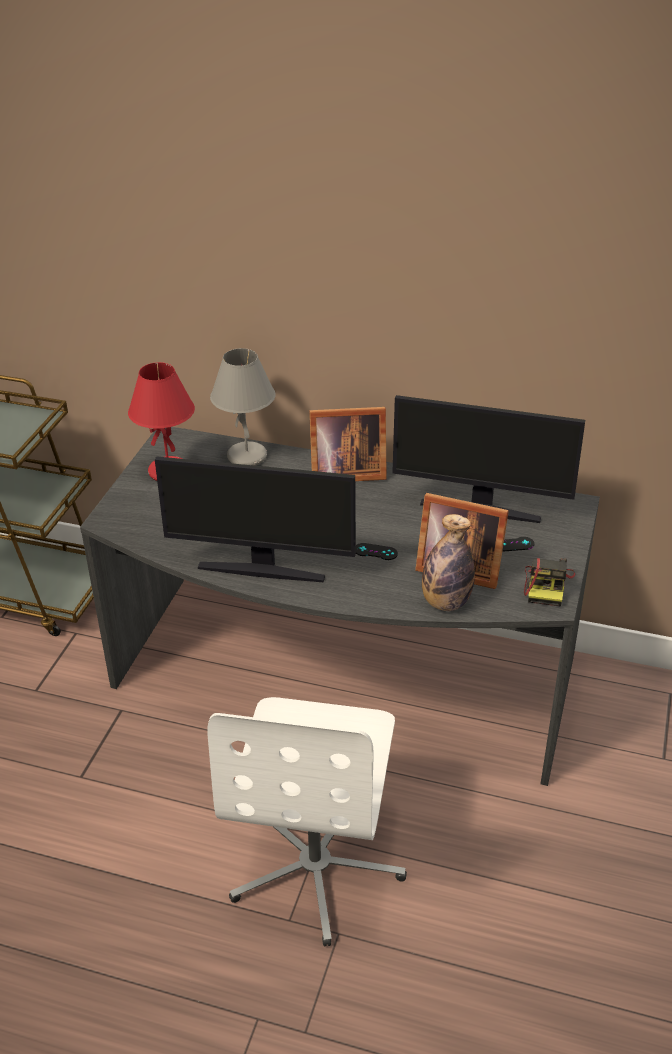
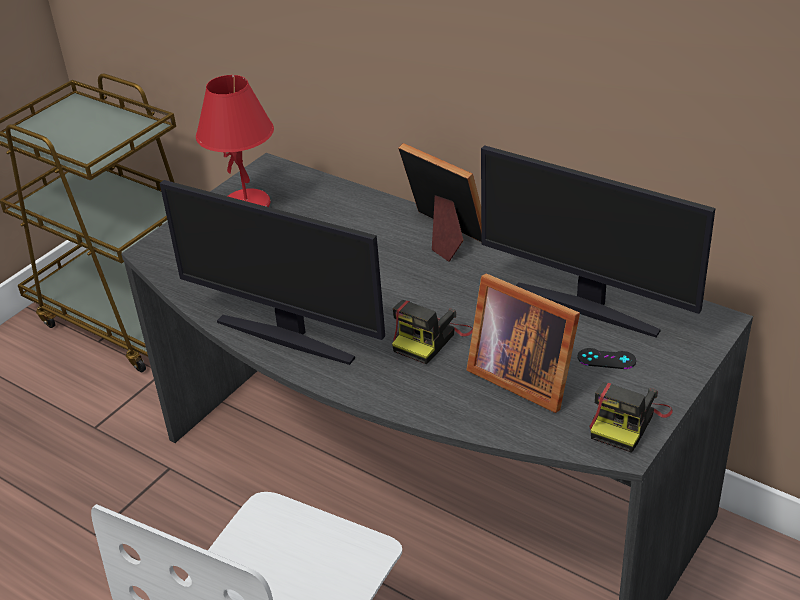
camera: 20 degrees right, 0 degrees up
(248, 456) = (342, 202): grey table lamp -> none
(344, 472) = (443, 236): picture frame -> picture frame turned 150 degrees counterclockwise
(375, 552) = (430, 338): black game controller -> camera
(445, 602) = (485, 418): bottle -> none

